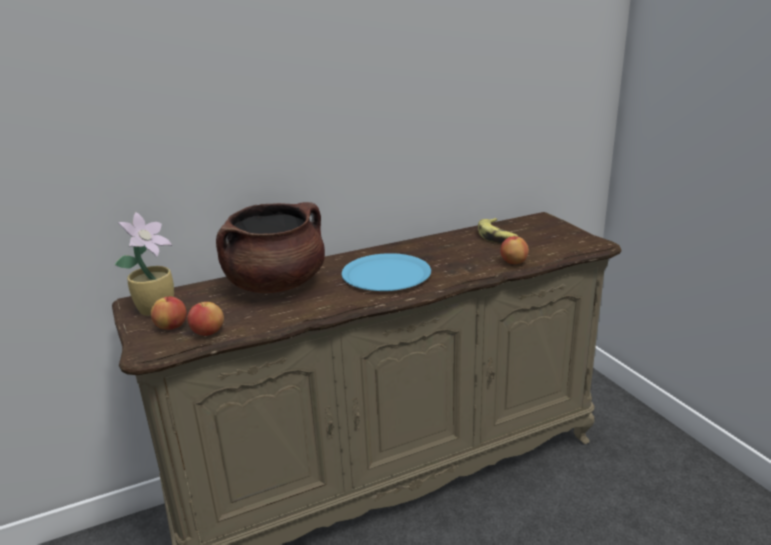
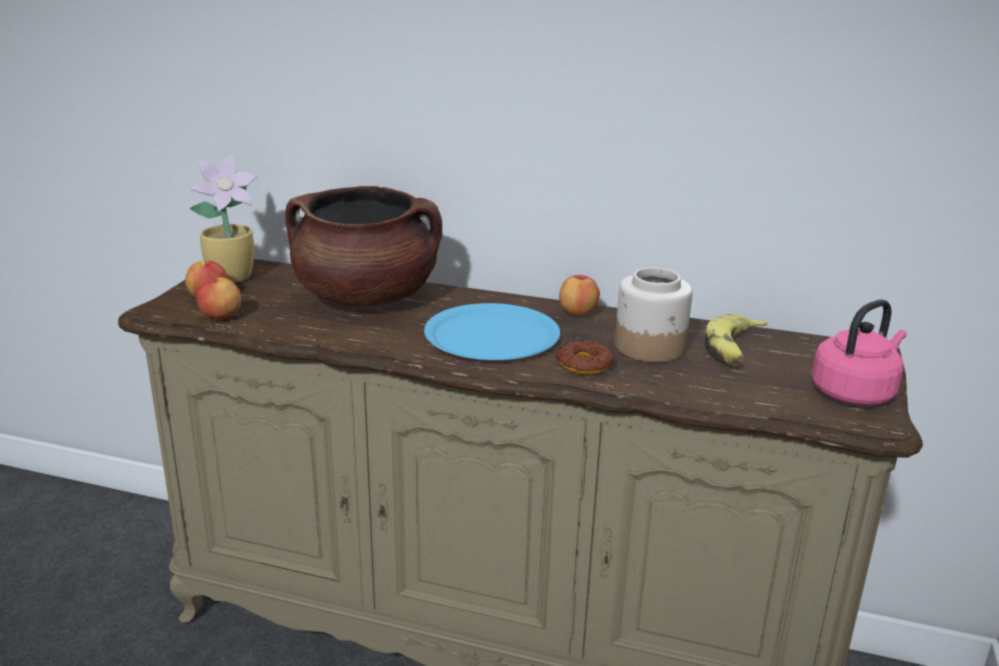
camera: 40 degrees right, 0 degrees up
(456, 269) = (584, 364): none -> donut
(466, 250) = (650, 348): none -> jar
(513, 262) = (679, 390): apple -> apple (577, 313)
(570, 235) = (855, 393): none -> pink kettle

